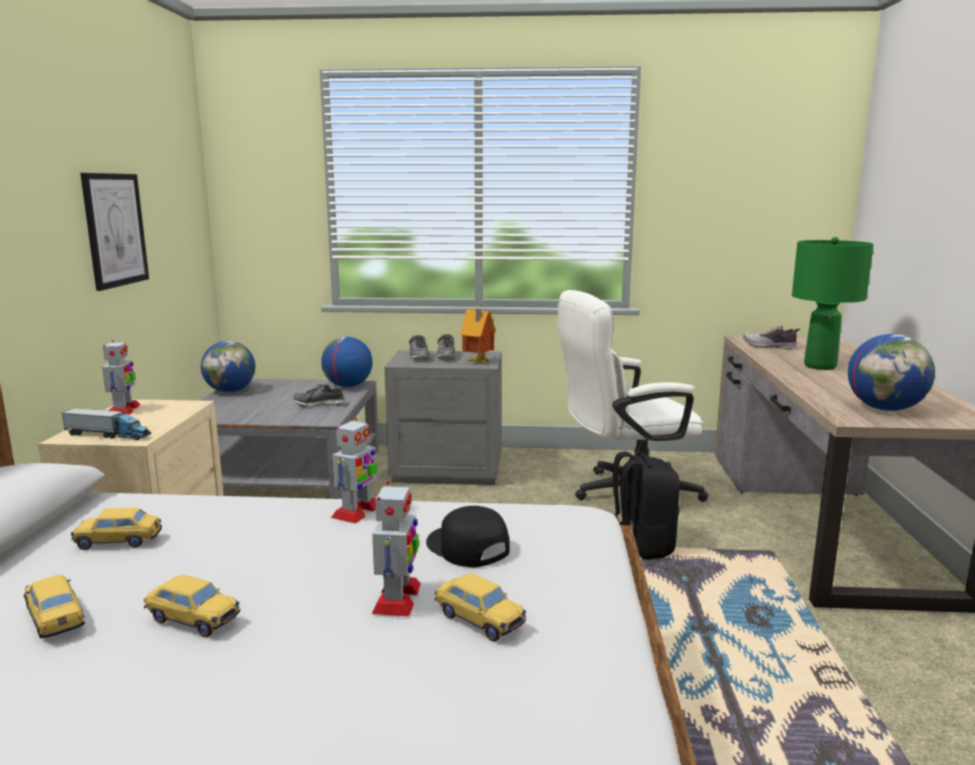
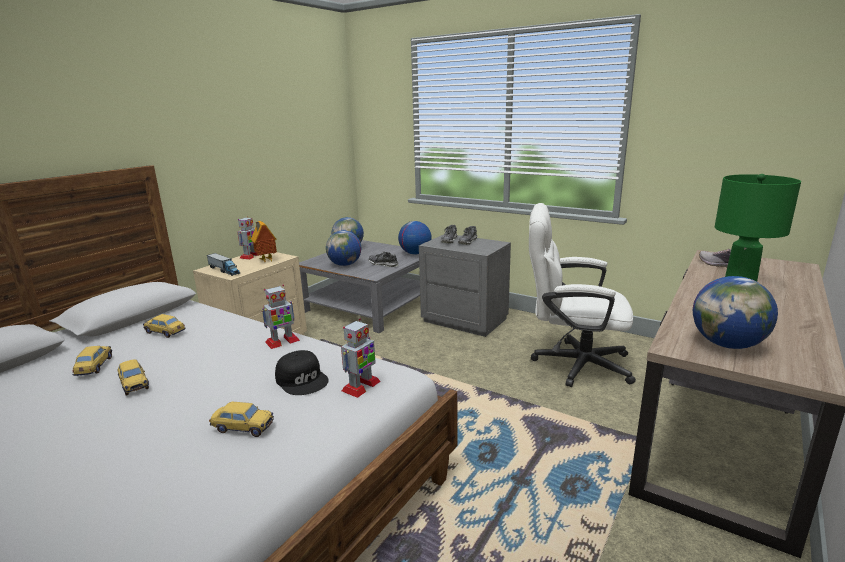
camera: 30 degrees right, 5 degrees up
(115, 230) = (267, 150): picture -> none
(257, 413) = (345, 265): none -> globe
(397, 599) = (226, 401): toy robot -> toy robot (361, 386)
(466, 547) = (302, 379): black cap -> black cap turned 150 degrees clockwise
(477, 362) = (481, 249): toy house -> toy house (265, 260)
(479, 620) = (243, 428): toy car -> toy car turned 60 degrees counterclockwise
(641, 545) = (541, 406): black backpack -> none

